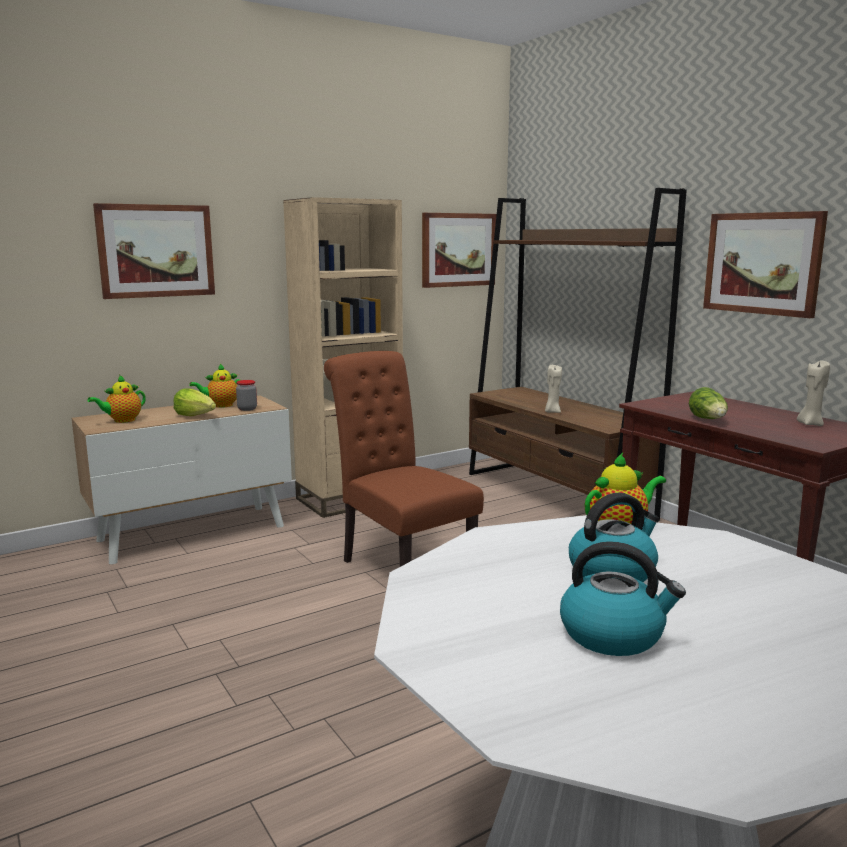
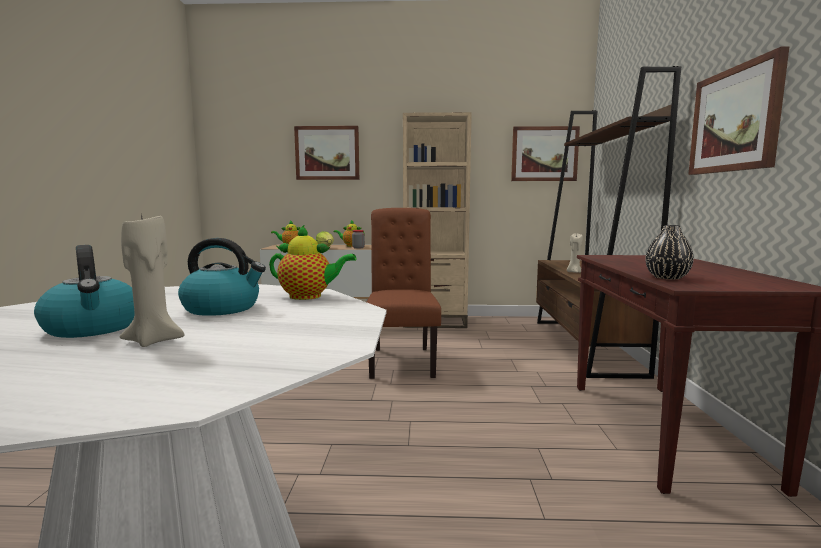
camera: 35 degrees right, 5 degrees down
(708, 420) = (625, 266): lettuce -> none
(778, 434) = (667, 277): none -> black vase
(810, 424) = (736, 277): beige candle -> beige candle (154, 340)

